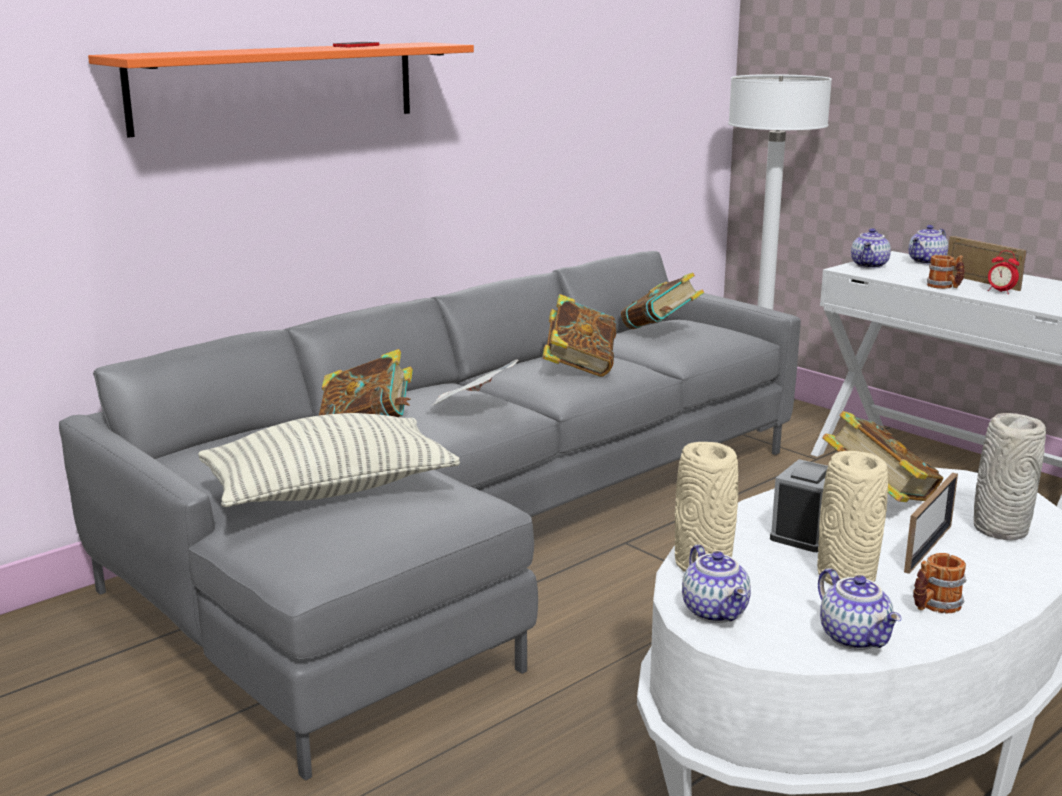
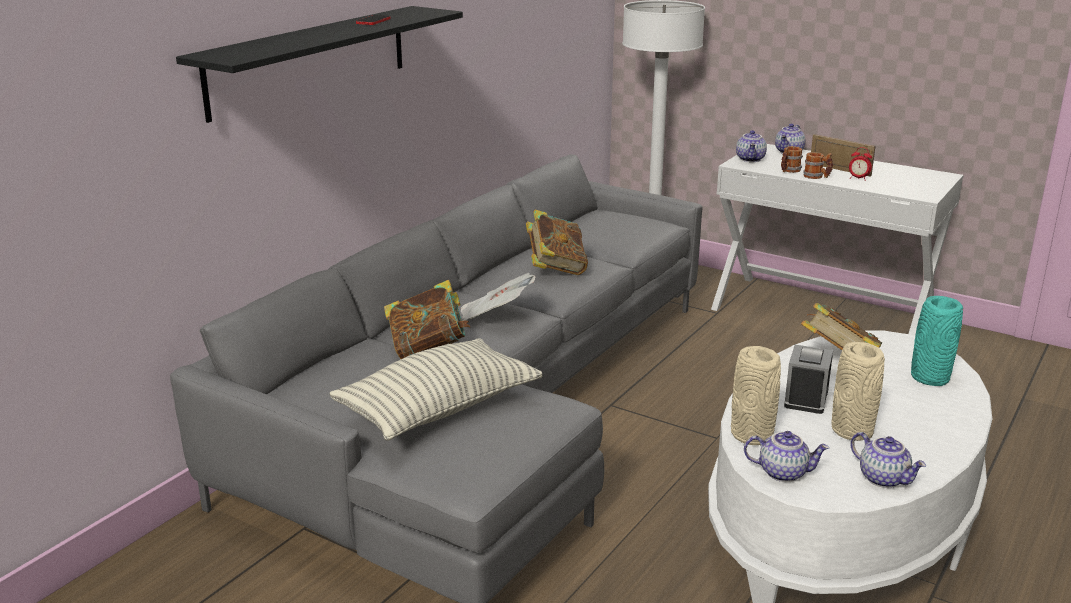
camera: 15 degrees left, 5 degrees up
(277, 86) = (310, 60): orange shelf -> black shelf
(660, 331) = (597, 226): book -> none
(716, 612) = (783, 472): teapot -> teapot turned 45 degrees counterclockwise
(928, 548) = (892, 399): picture frame -> none
(934, 606) = (920, 446): mug -> mug (789, 171)
(999, 530) = (929, 378): grey vase -> turquoise vase

